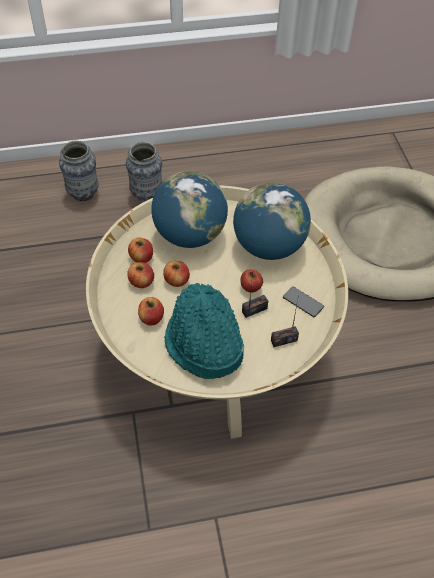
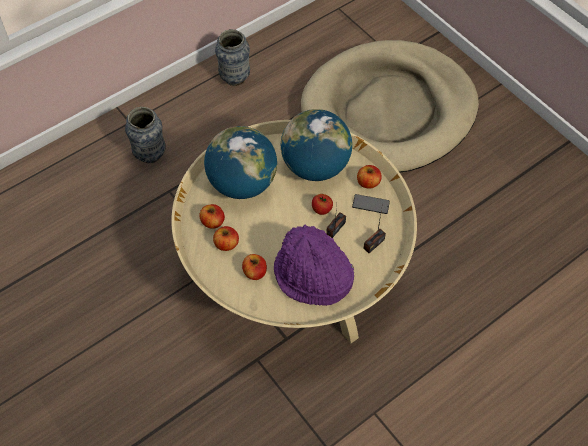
camera: 25 degrees left, 5 degrees up
(83, 194) = (88, 178): vase -> vase (235, 78)
(176, 280) = (256, 230): apple -> apple (368, 182)
(203, 345) = (312, 277): turquoise hat -> purple hat

